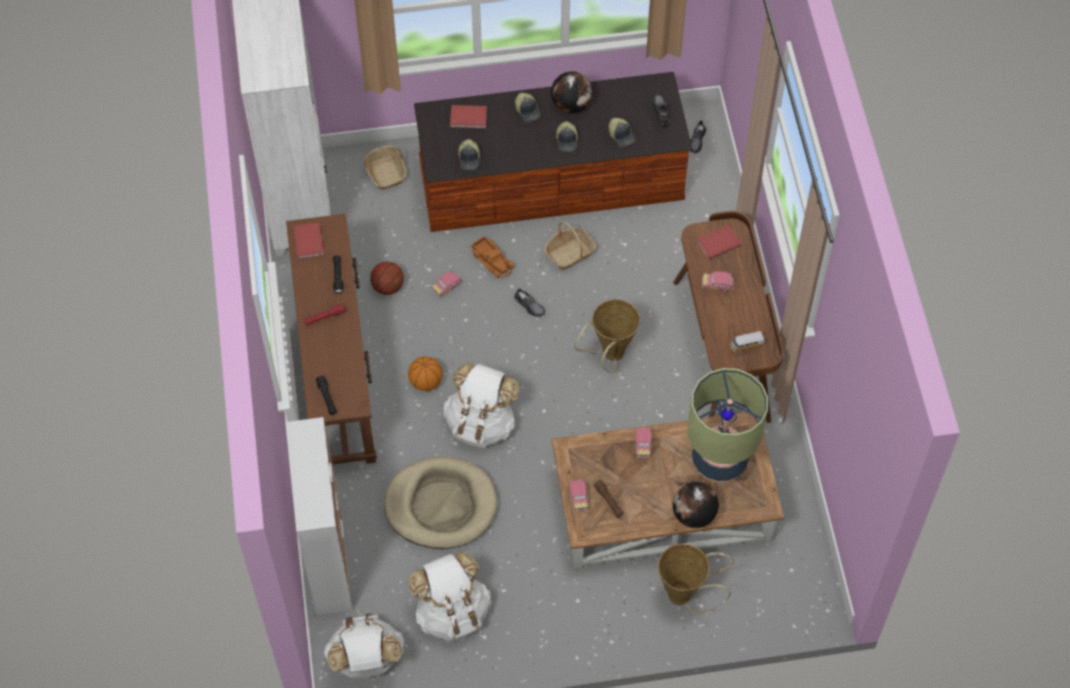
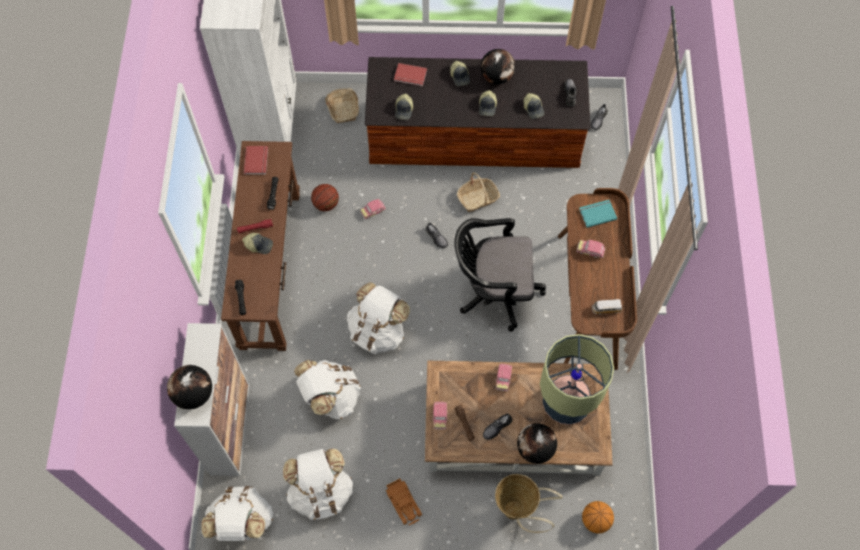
camera: 10 degrees right, 5 degrees up
(310, 495) = (194, 394): none -> globe
(333, 335) = (259, 245): none -> cap
(426, 382) = (340, 289): basketball -> basketball (595, 520)
(441, 505) = (330, 397): beige dog bed -> white backpack
(493, 260) = (414, 195): toy truck -> toy truck (404, 502)
(610, 356) = (494, 291): basket -> black office chair
(645, 498) = (496, 427): none -> grey shoe
(717, 242) = (597, 213): red book -> turquoise book

